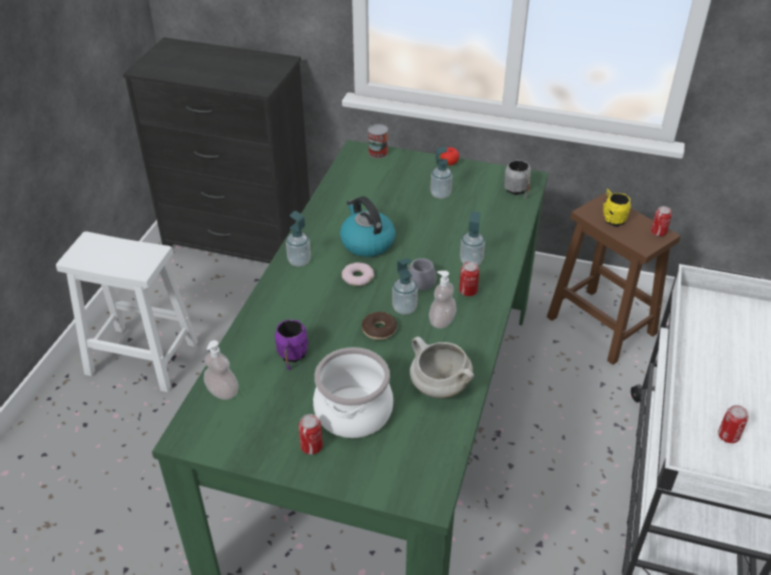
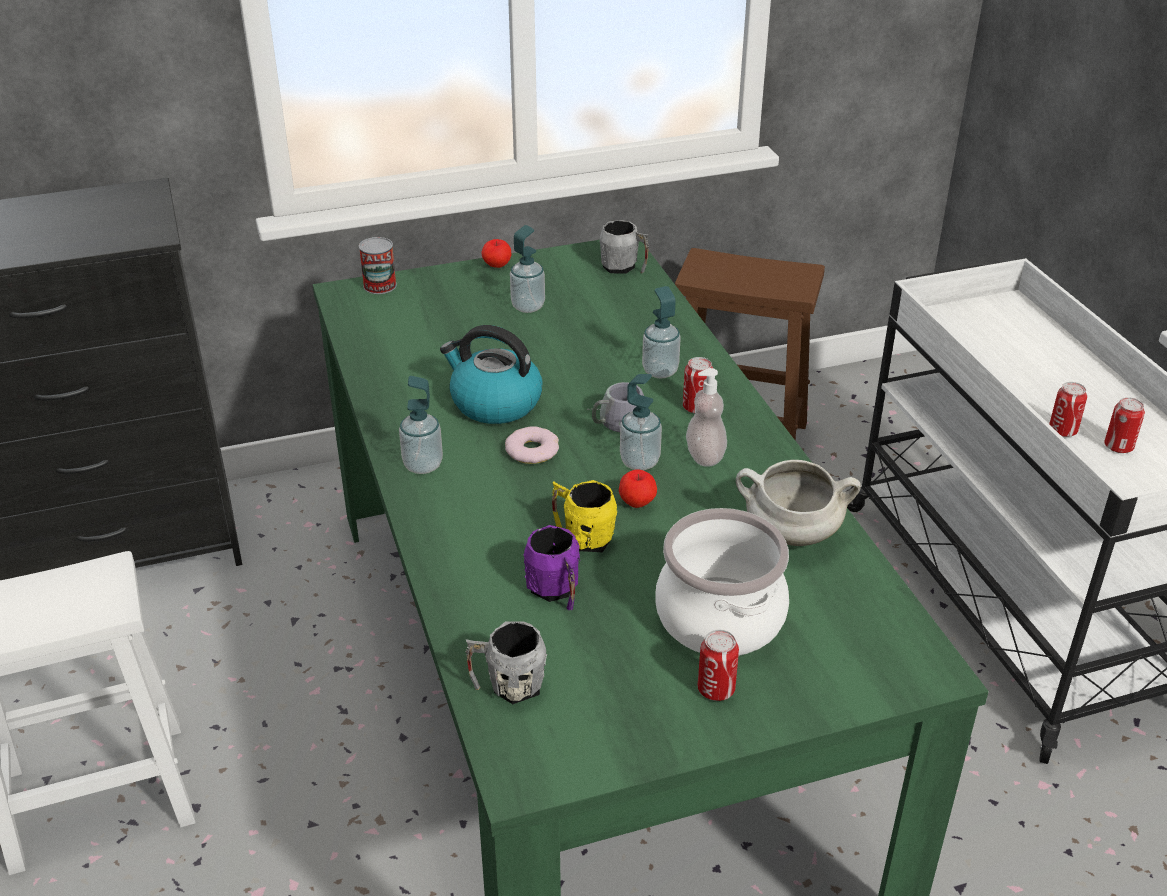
camera: 35 degrees left, 5 degrees down
(222, 392) = (507, 686): soap dispenser -> grey mug
(379, 330) = (637, 502): donut -> apple
(612, 218) = (730, 274): yellow mug -> yellow mug (583, 537)
(658, 232) = (798, 270): can -> can (1062, 430)

